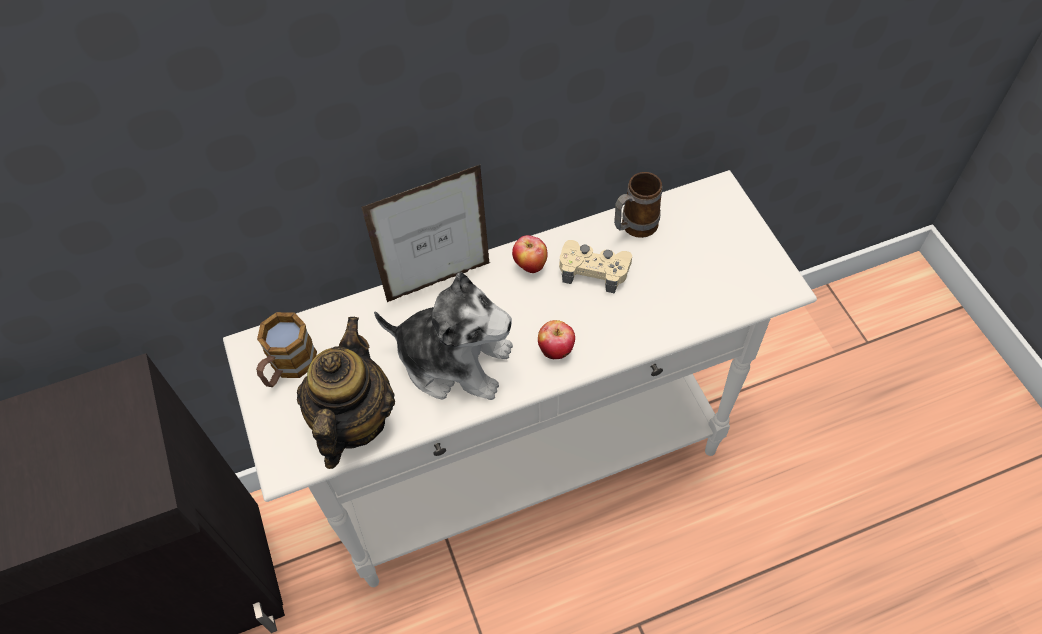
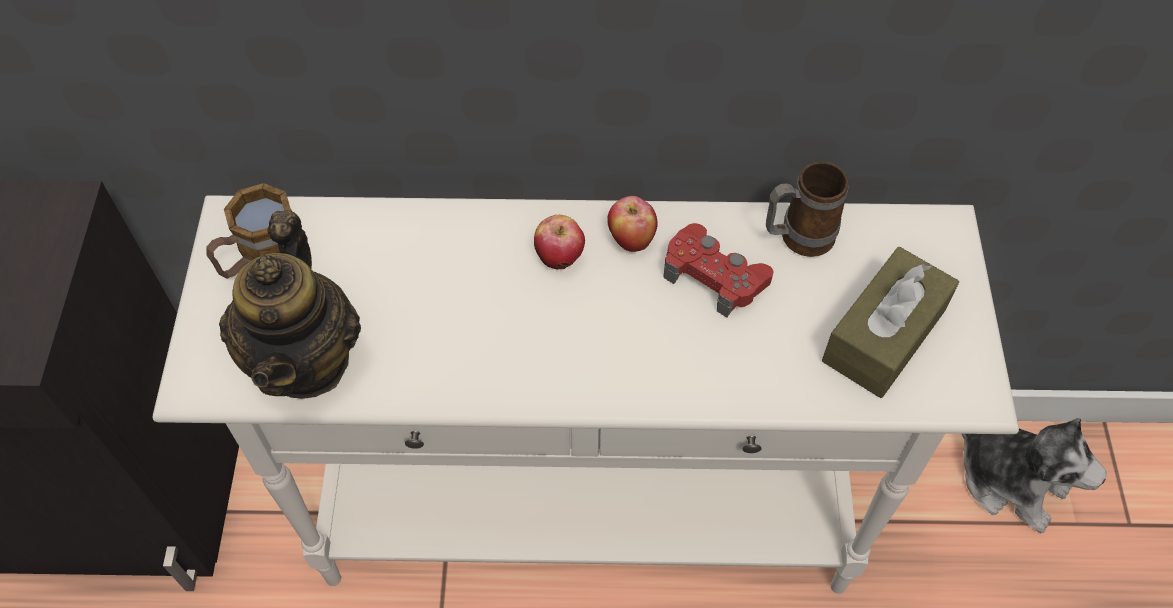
camera: 20 degrees right, 0 degrees up
(353, 421) = (306, 359): teapot -> teapot turned 150 degrees clockwise
(439, 282) = (502, 220): picture frame -> none
(454, 360) = (471, 329): plush toy -> plush toy (1010, 480)
(556, 350) = (611, 365): apple -> apple (560, 258)
(594, 270) = (714, 276): beige game controller -> red game controller
(714, 270) = (883, 336): none -> brown tissue box

